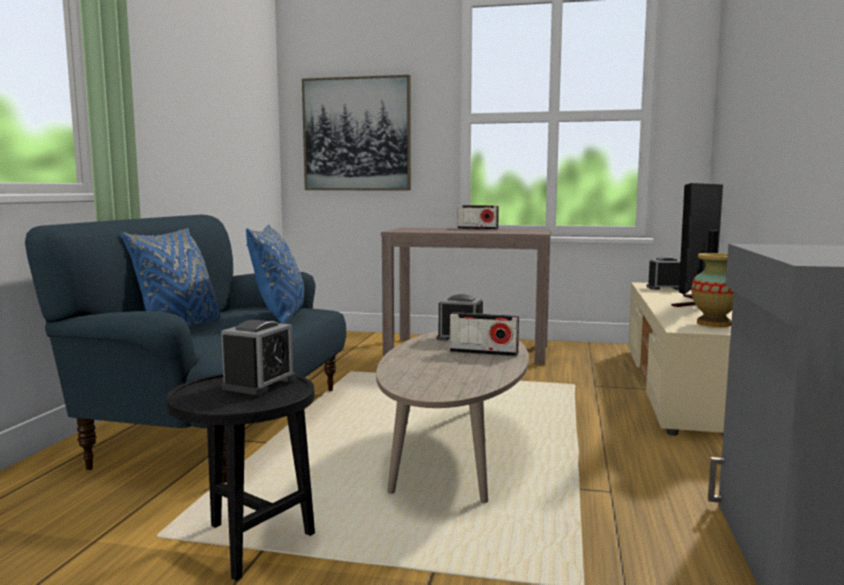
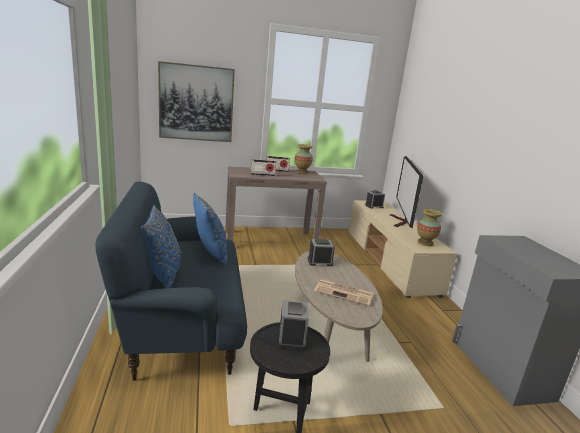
camera: 25 degrees left, 10 degrees up
(453, 367) = (344, 293): none -> newspaper
(483, 352) = (344, 276): radio -> radio (262, 174)
(521, 229) = (302, 172): none -> vase

